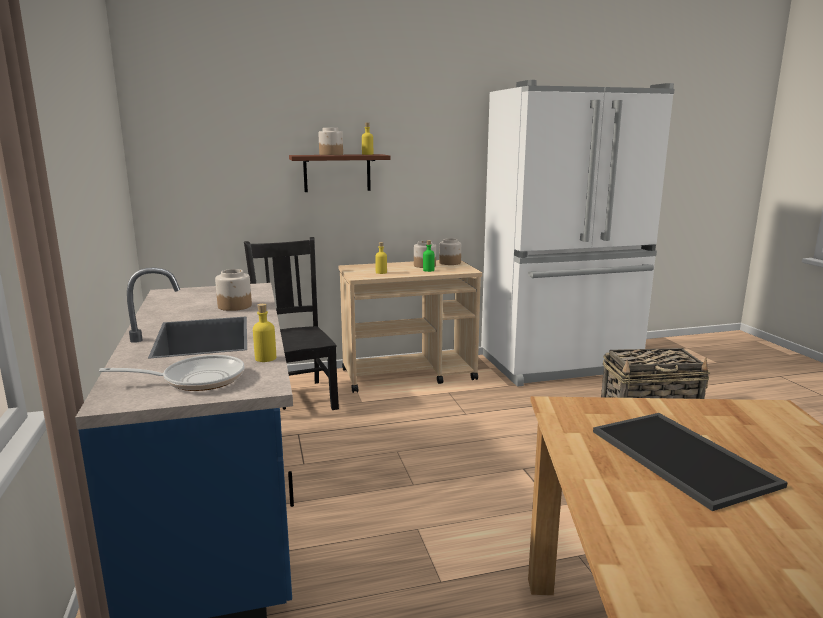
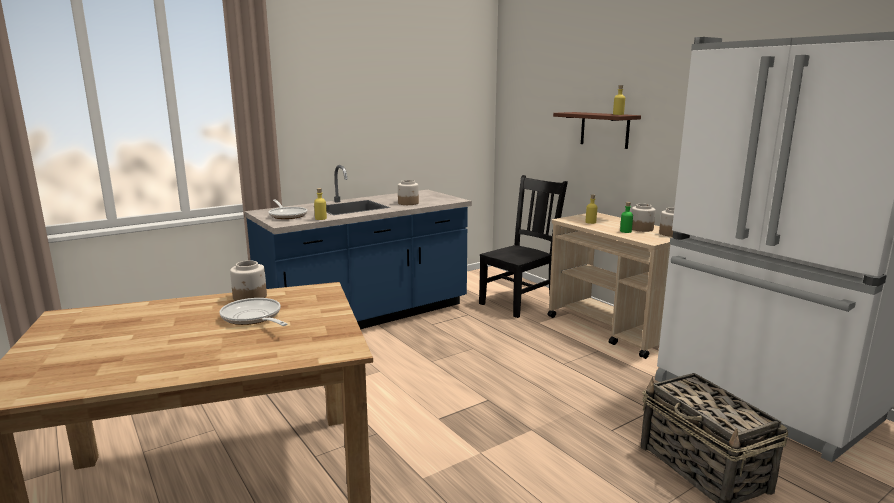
camera: 70 degrees right, 0 degrees up
(331, 154) = (590, 113): jar -> jar (250, 297)
(684, 457) = (253, 318): tray -> frying pan

